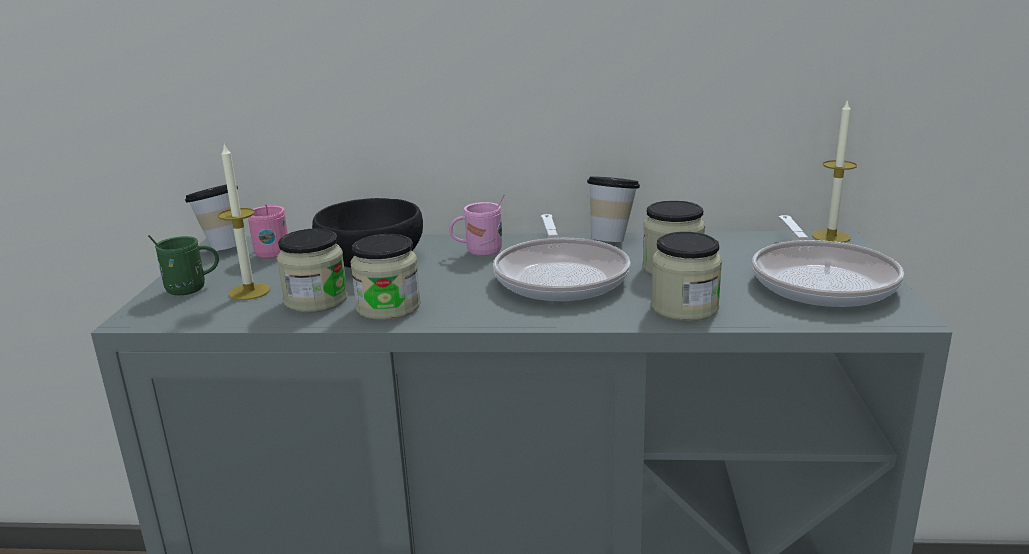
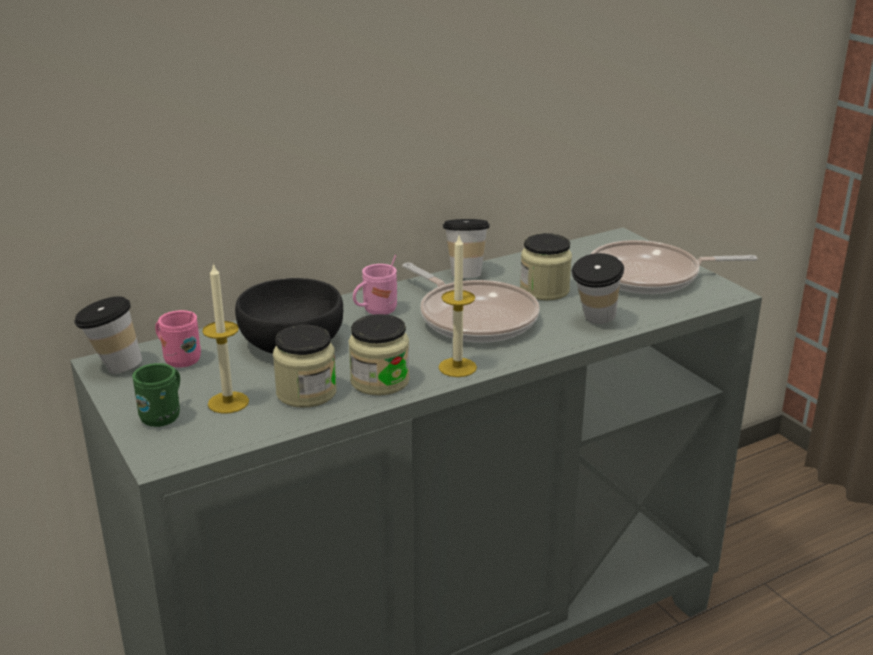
camera: 35 degrees left, 5 degrees up
(684, 308) = (594, 321): jar -> cup
(821, 280) = (651, 276): frying pan -> frying pan turned 120 degrees clockwise
(831, 237) = (615, 237): candle -> candle (457, 367)

